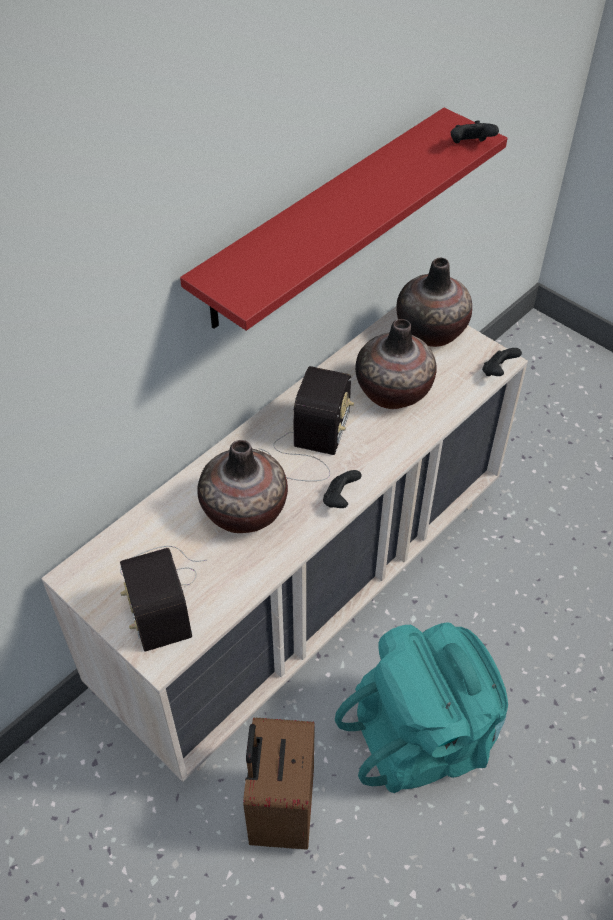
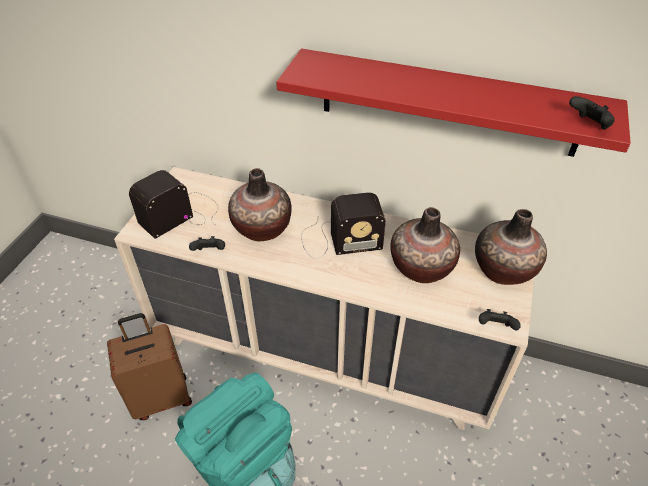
camera: 65 degrees right, 5 degrees down
(340, 499) = (299, 271): black game controller -> black game controller (209, 252)

